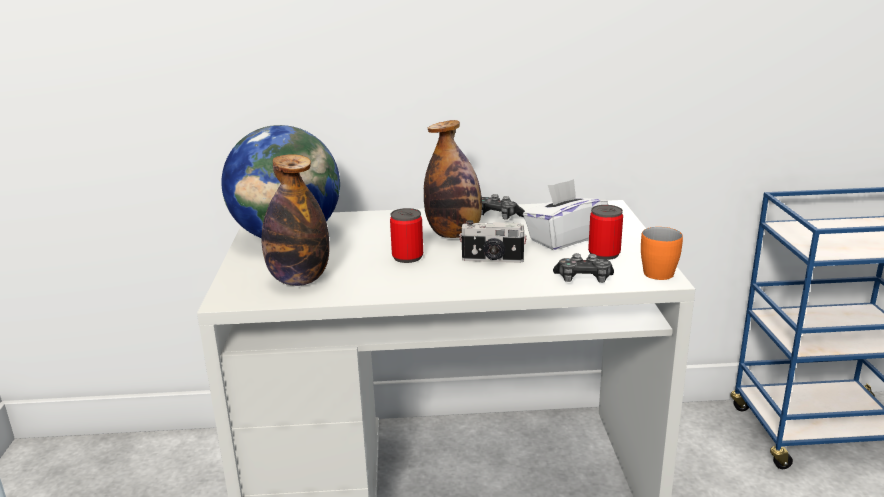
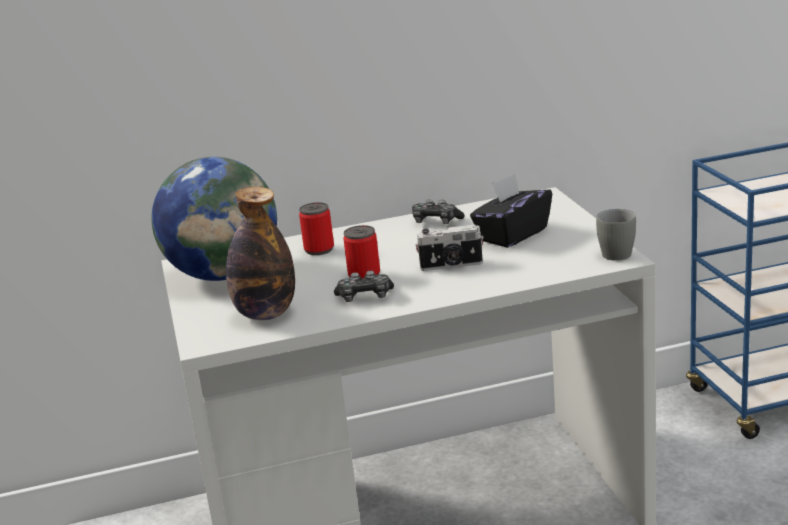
camera: 10 degrees left, 0 degrees up
(454, 234) = (399, 246): bottle -> none
(563, 239) = (512, 235): white tissue box -> black tissue box
(583, 279) = (548, 270): game controller -> game controller (365, 297)
(604, 254) = (558, 244): can -> can (319, 250)
(660, 270) = (617, 251): orange mug -> grey mug

